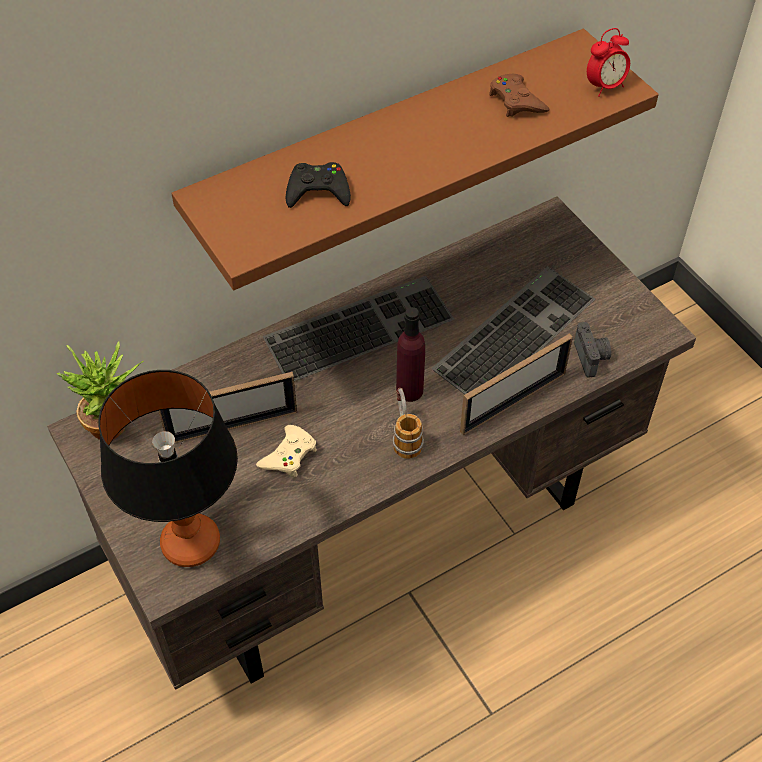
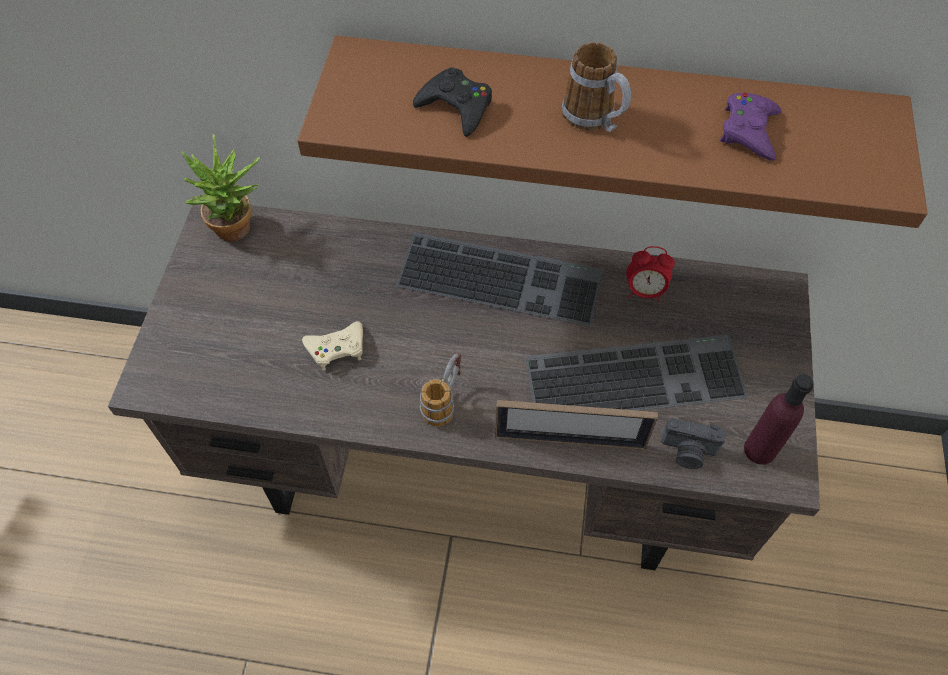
camera: 40 degrees right, 5 degrees up
(191, 544) = (195, 366): table lamp -> none
(232, 426) = (319, 292): picture frame -> none
(409, 390) = (488, 363): purple bottle -> purple bottle (760, 450)
(417, 147) = (594, 120): none -> mug
(516, 101) = (749, 131): brown game controller -> purple game controller
(591, 357) = (688, 452): camera -> camera turned 75 degrees clockwise
(605, 86) = (868, 170): alarm clock -> alarm clock (644, 291)

